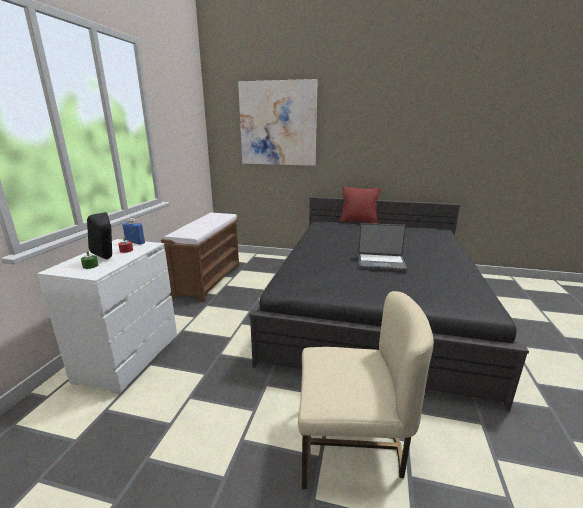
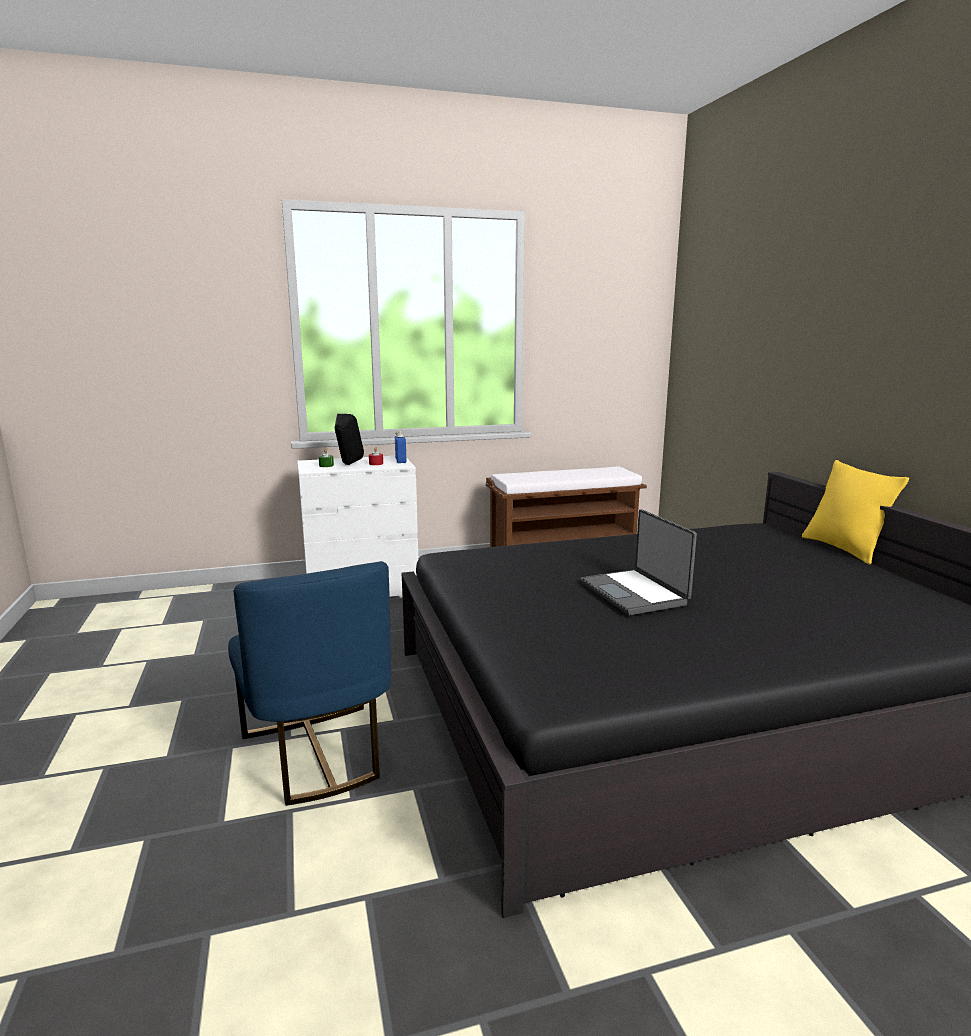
camera: 60 degrees right, 5 degrees down
(277, 124) = (754, 321): picture -> none
(350, 445) = (317, 754): beige chair -> blue chair
(358, 222) = (844, 549): red pillow -> yellow pillow

